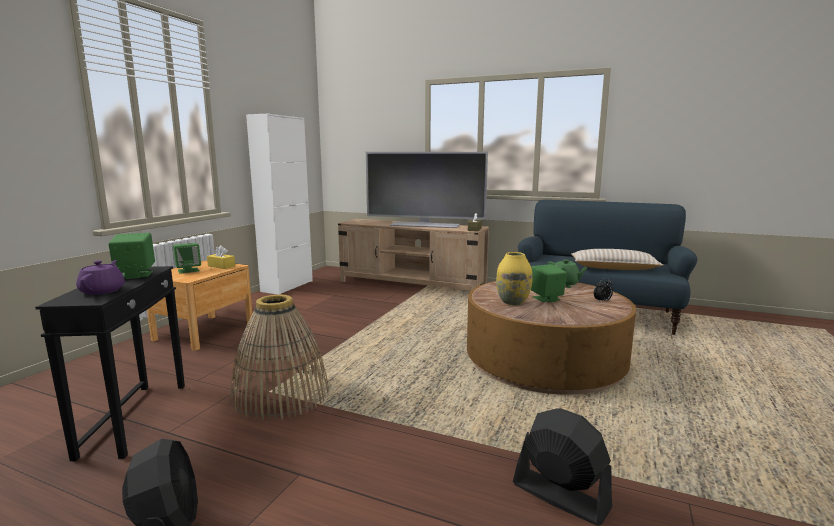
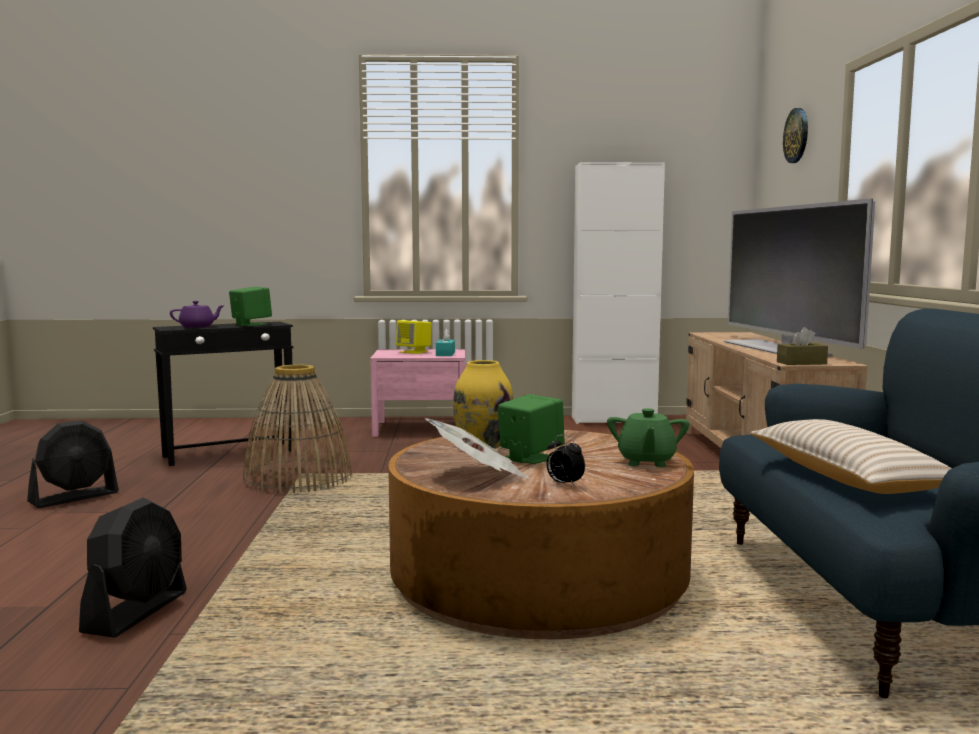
camera: 65 degrees right, 5 degrees down
(188, 270) = (414, 352): green speaker -> yellow speaker
(204, 332) = (420, 428): brown nightstand -> pink nightstand
(221, 266) = (445, 354): yellow tissue box -> turquoise tissue box
(372, 110) = (797, 135): none -> wall clock
(581, 311) = (478, 476): none -> newspaper

